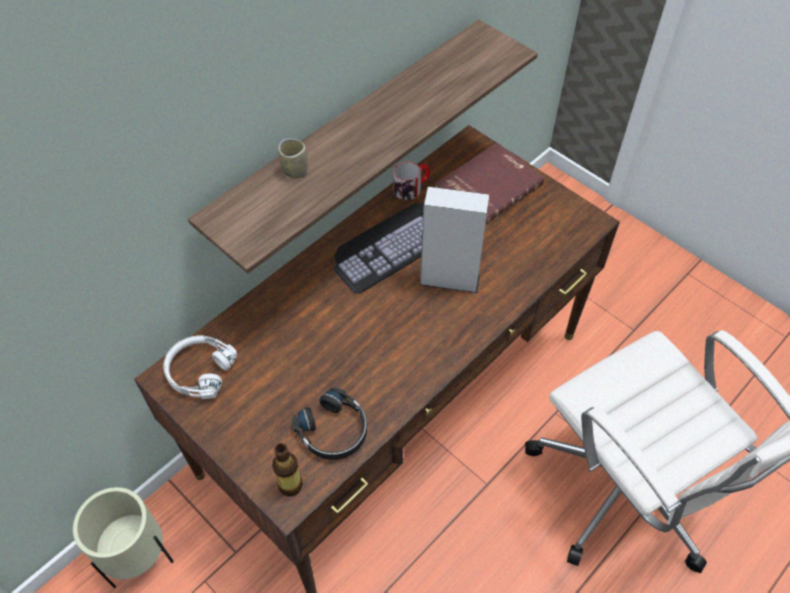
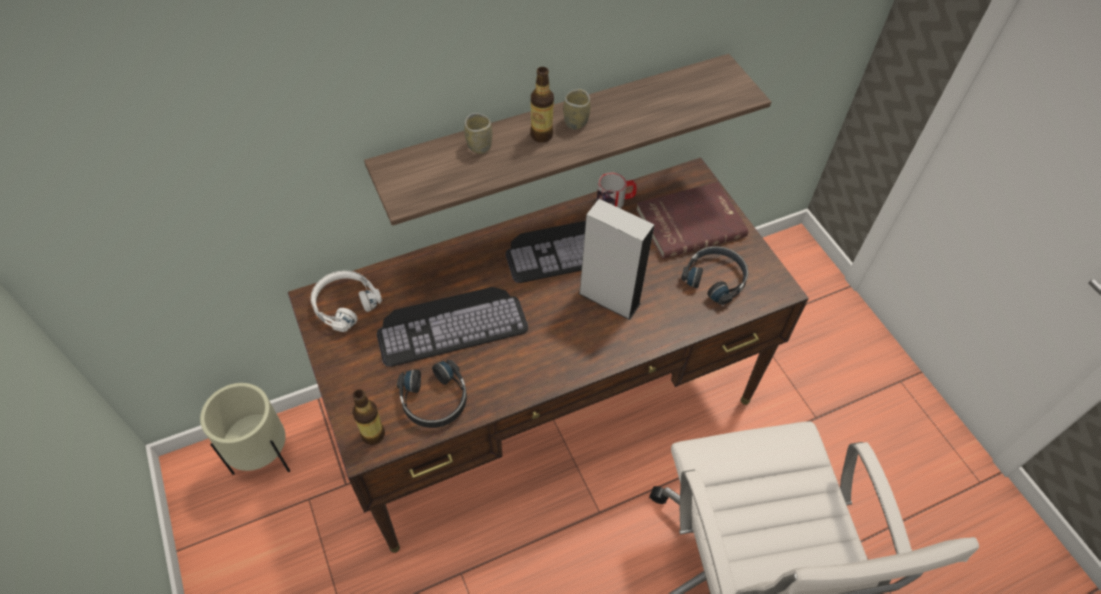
camera: 20 degrees right, 0 degrees up
(314, 352) = (452, 323): none -> keyboard
(348, 143) = (541, 135): none -> bottle
(374, 121) = (576, 122): none -> cup
(534, 230) = (715, 278): none -> black headphones

